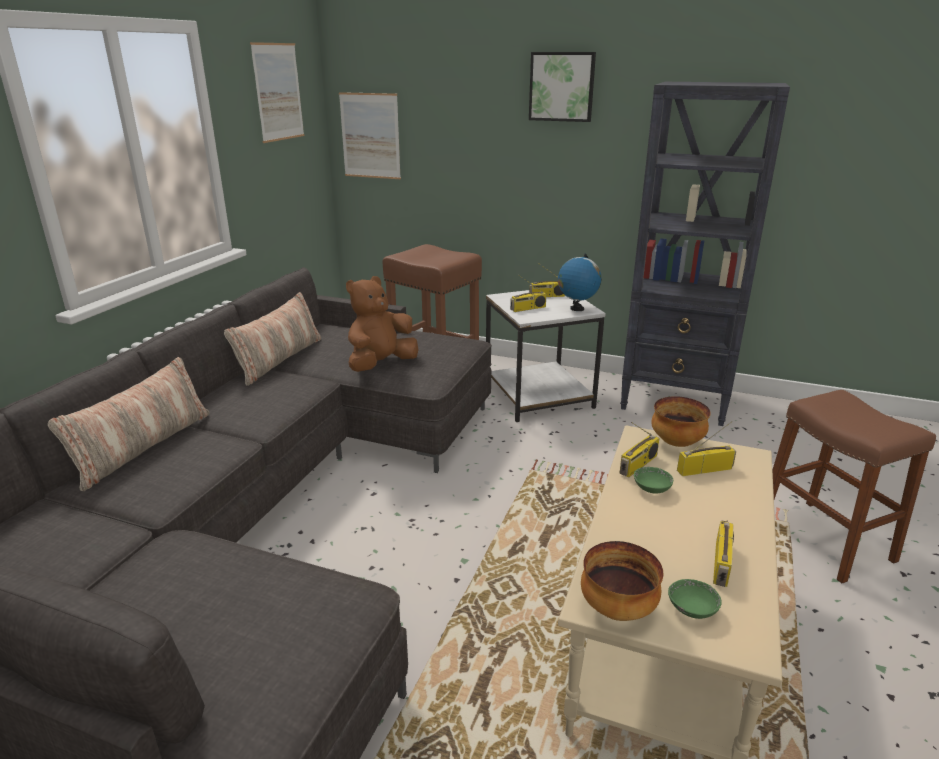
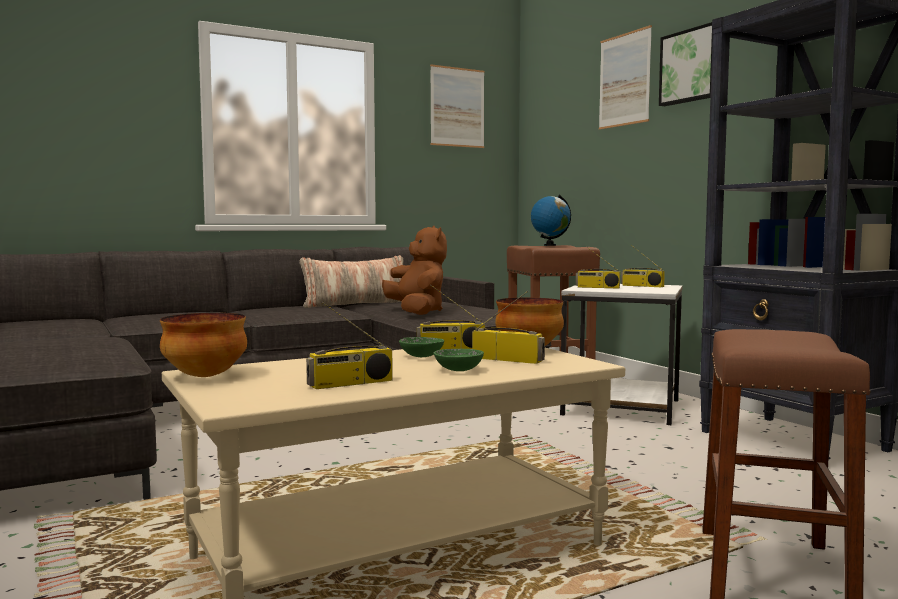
camera: 40 degrees right, 20 degrees down
(143, 446) = (185, 313): pillow -> none
(370, 136) = (545, 149): picture -> picture (624, 80)
(381, 365) = (417, 312): brown plush toy -> brown plush toy turned 75 degrees clockwise
(577, 309) = (650, 291): globe -> globe (550, 245)
(692, 609) = (253, 388): green bowl -> green bowl (458, 370)

